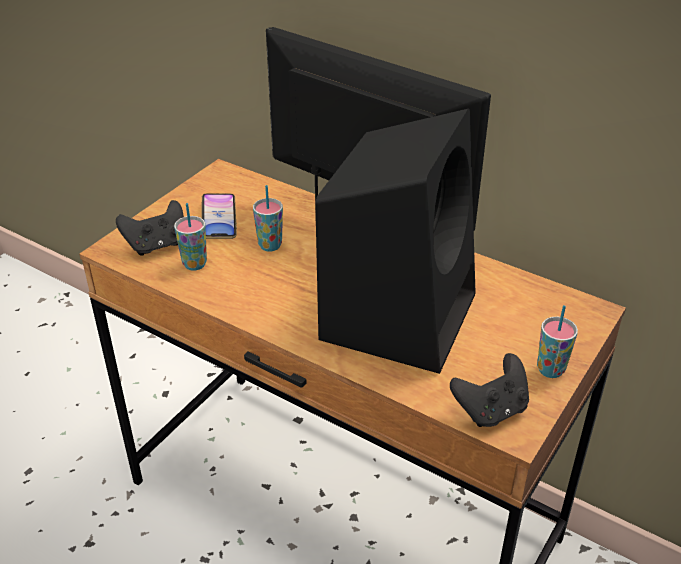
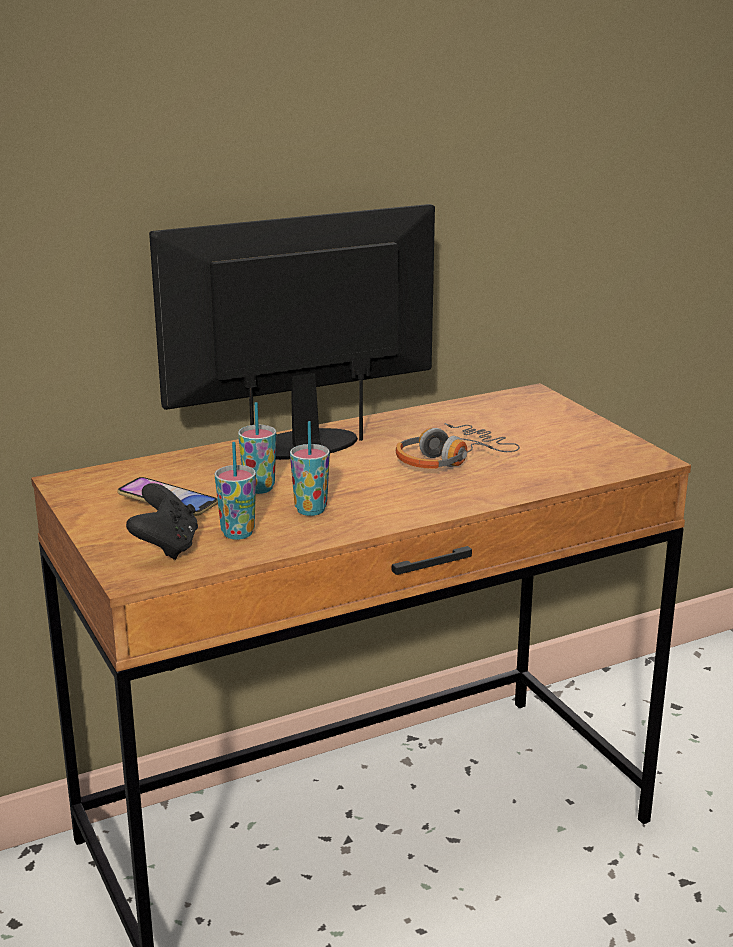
camera: 60 degrees left, 15 degrees down
(399, 313) = (450, 460): black speaker -> headphones
(491, 410) = (618, 460): black game controller -> none
(550, 370) = (590, 427): cup -> cup (310, 510)

